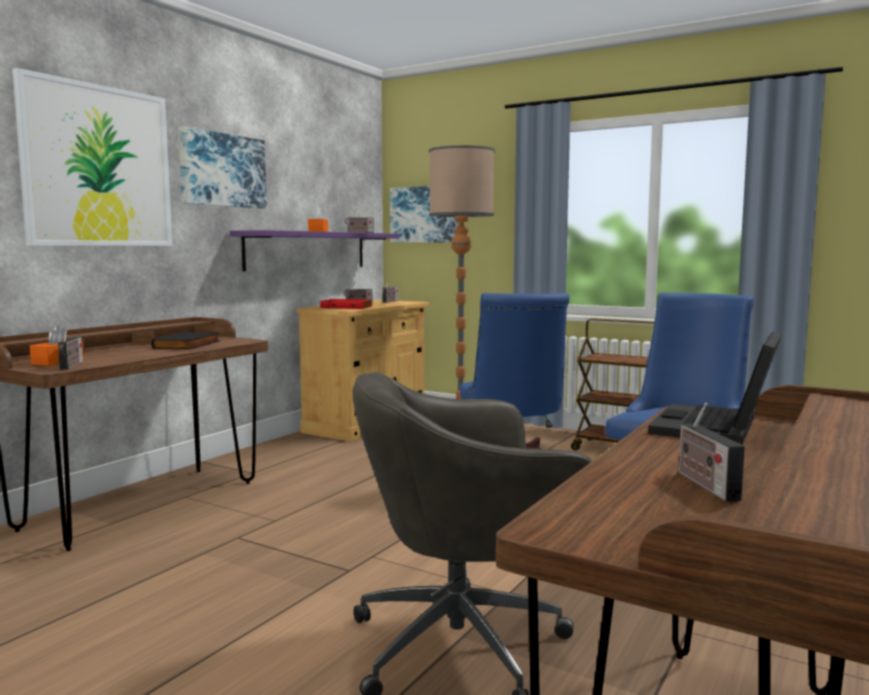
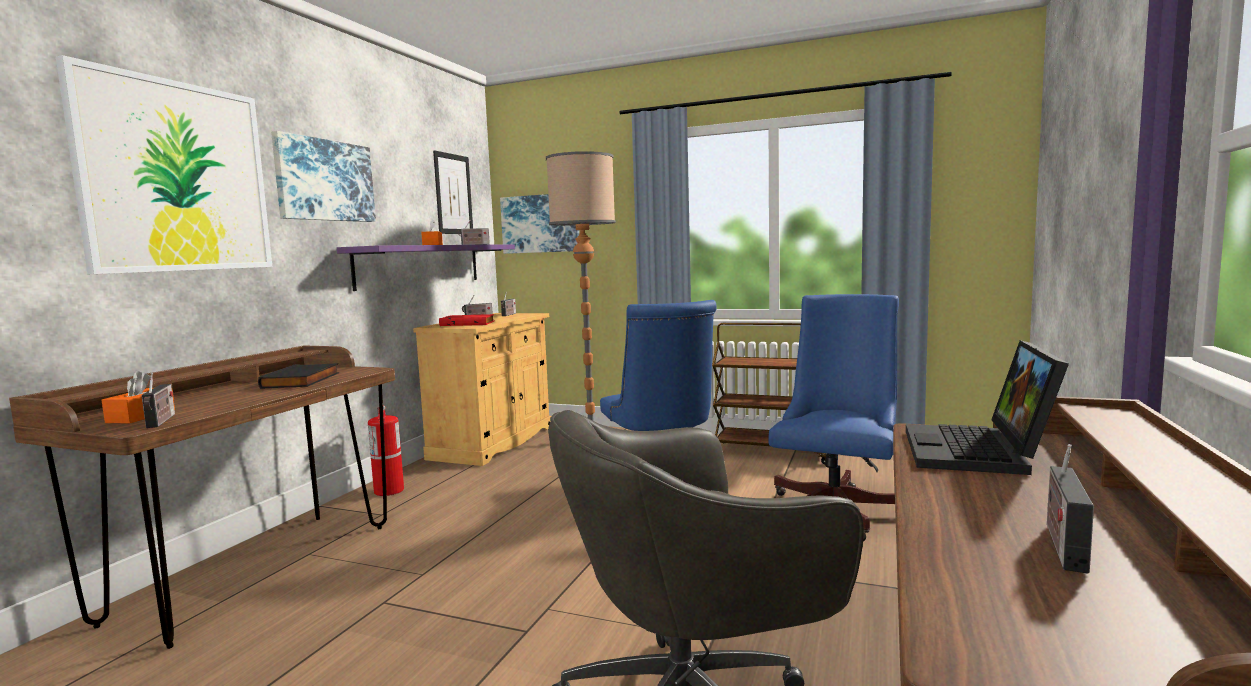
camera: 10 degrees left, 0 degrees up
(263, 455) = (389, 491): none -> fire extinguisher
(343, 184) = (453, 194): none -> picture
(704, 484) = (1063, 544): radio -> radio turned 45 degrees clockwise

